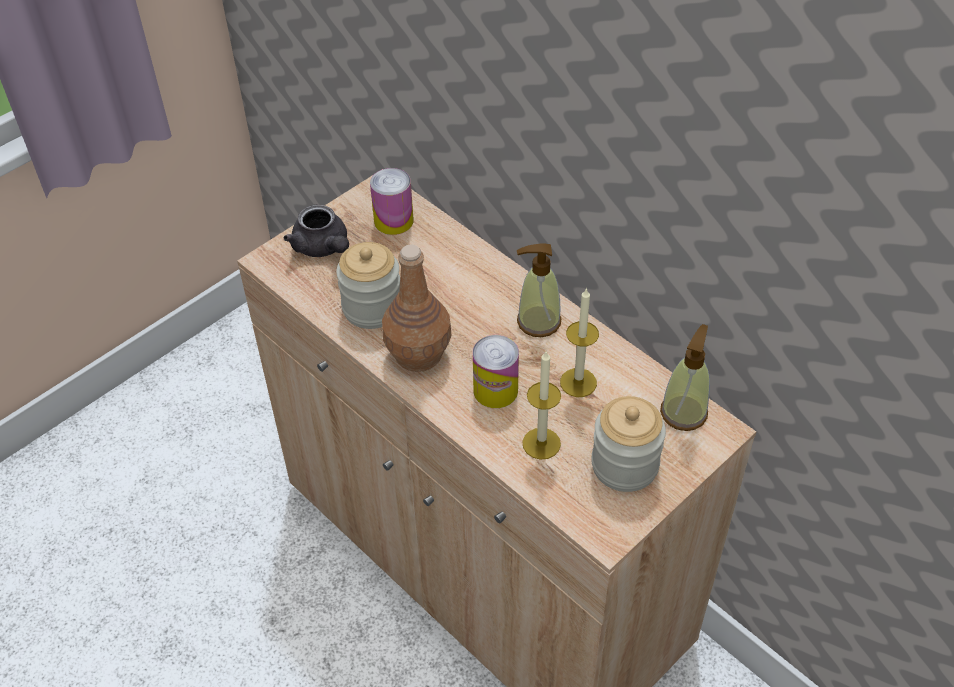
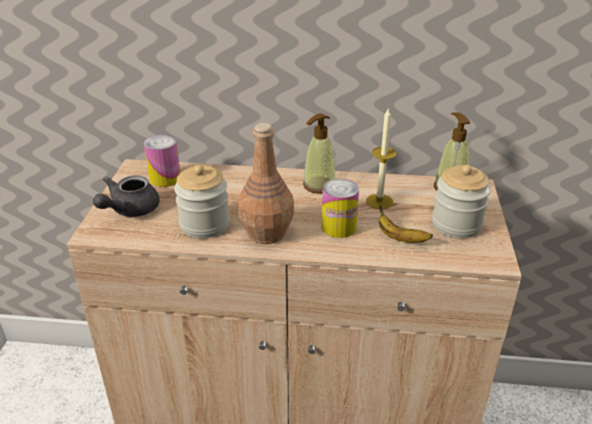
camera: 40 degrees left, 15 degrees down
(323, 248) = (129, 210): grey teapot -> grey teapot turned 105 degrees clockwise
(541, 443) = (400, 238): candle -> banana

